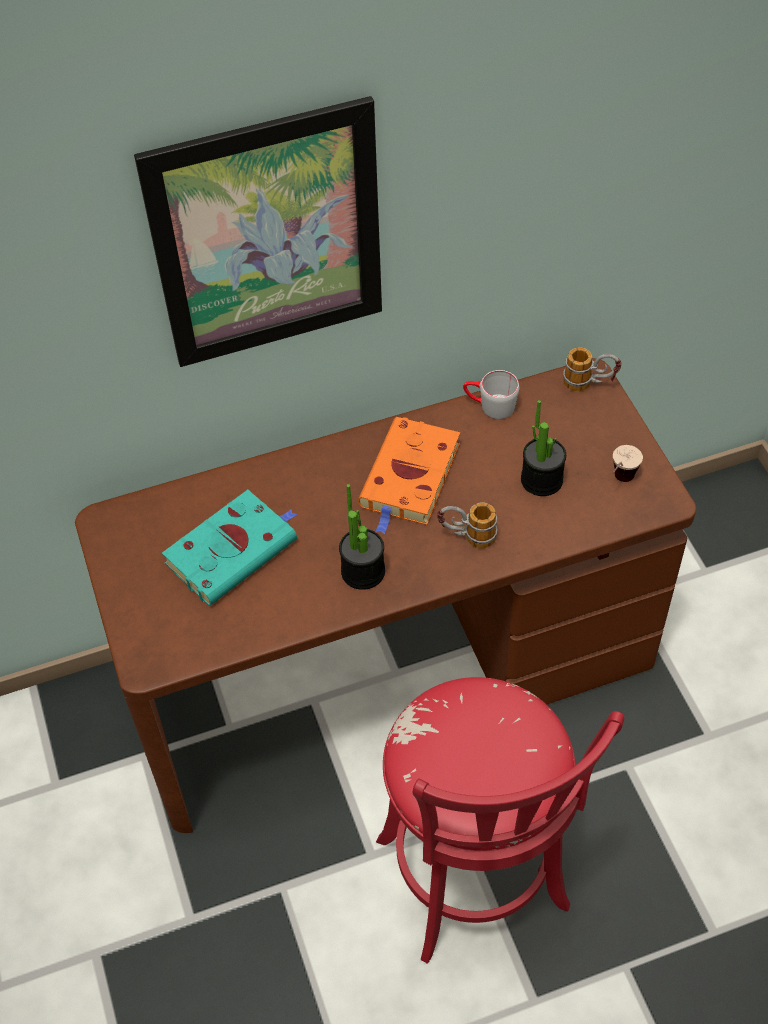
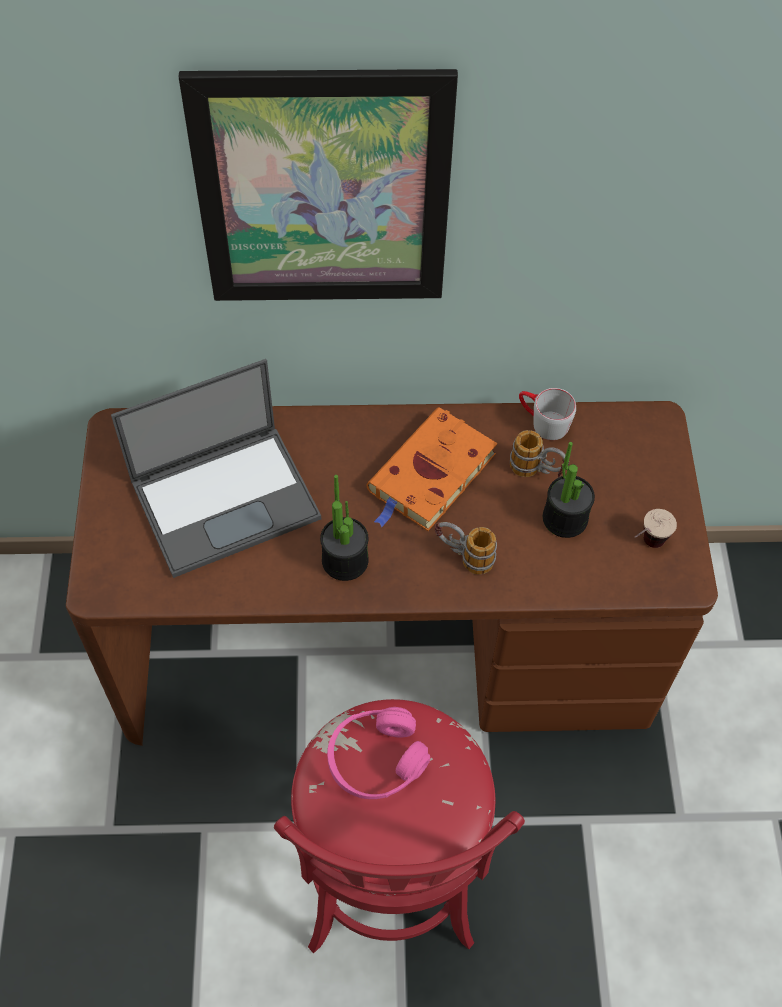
camera: 15 degrees right, 5 degrees up
(233, 550) = (227, 498): turquoise book -> laptop
(454, 734) = (376, 759): none -> pink headphones
(589, 384) = (656, 429): mug -> mug (537, 471)

